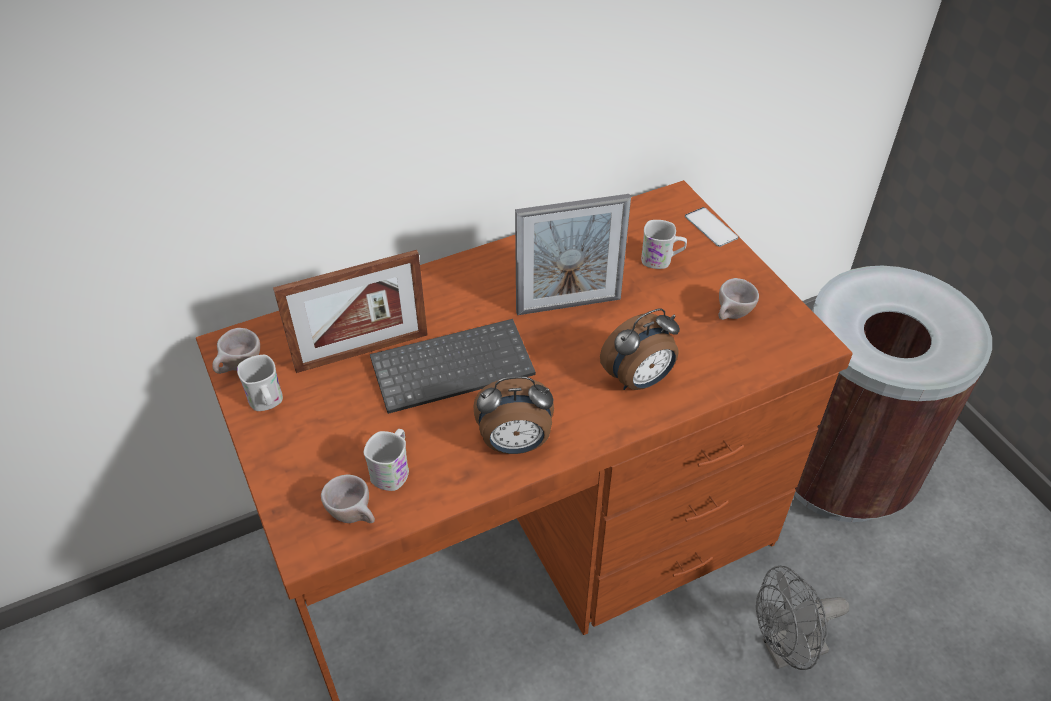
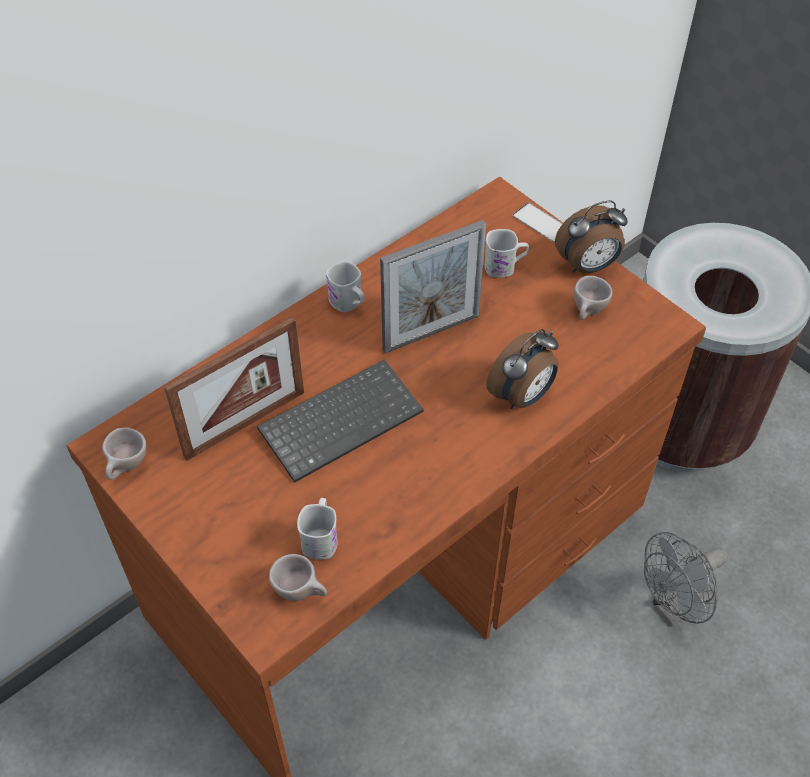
camera: 15 degrees left, 5 degrees up
(267, 402) = (169, 498): white mug -> white mug (349, 303)
(515, 444) = (428, 485): alarm clock -> alarm clock (588, 266)

